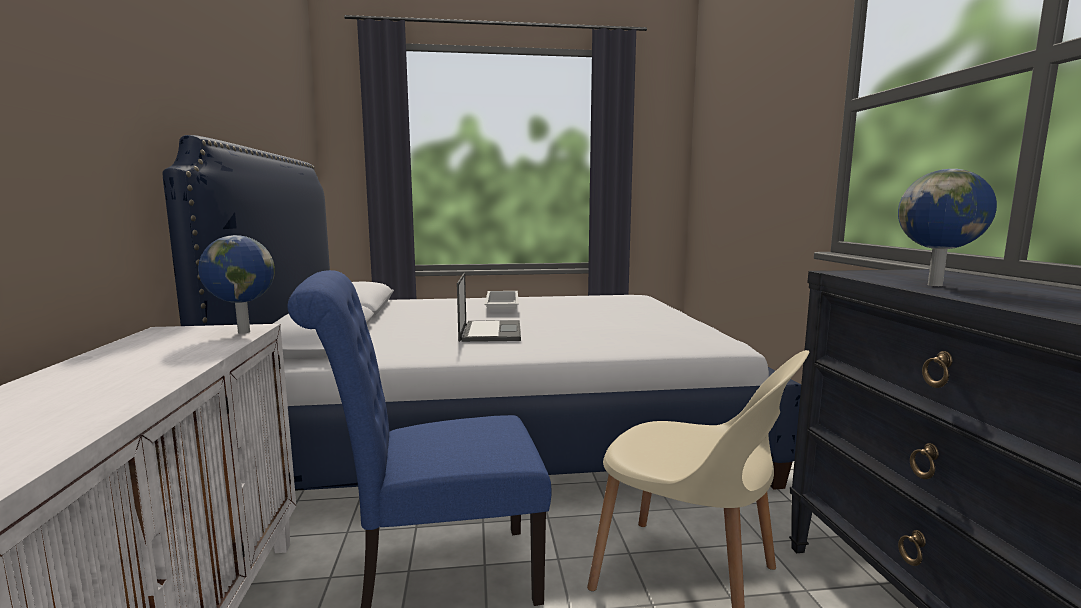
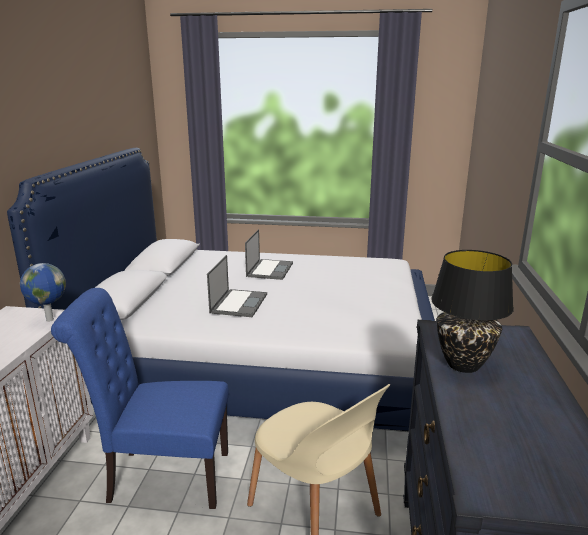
camera: 15 degrees right, 10 degrees up
(501, 307) = (270, 269): white tray -> laptop
(937, 285) = (464, 365): globe -> black table lamp

